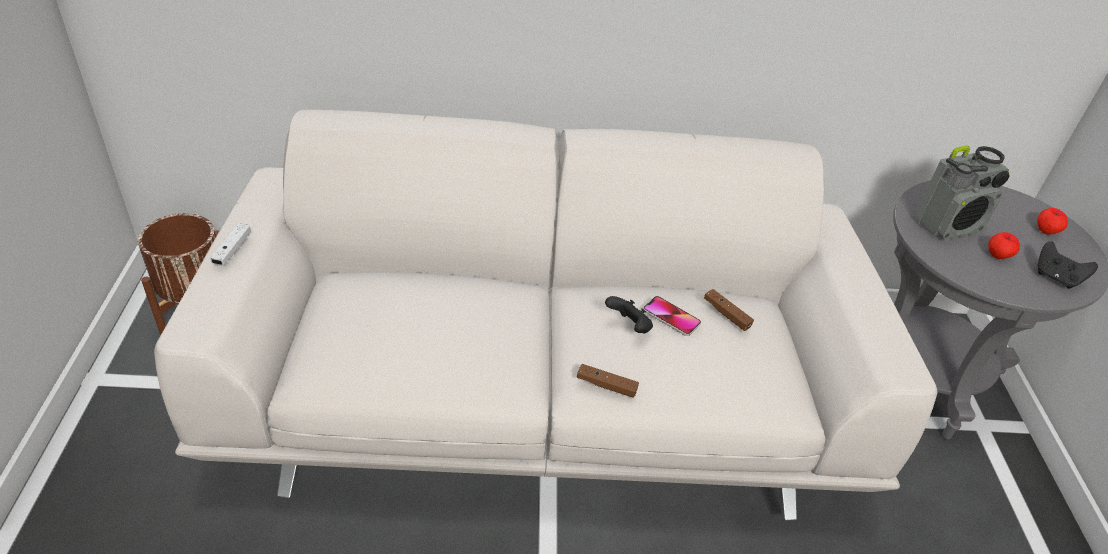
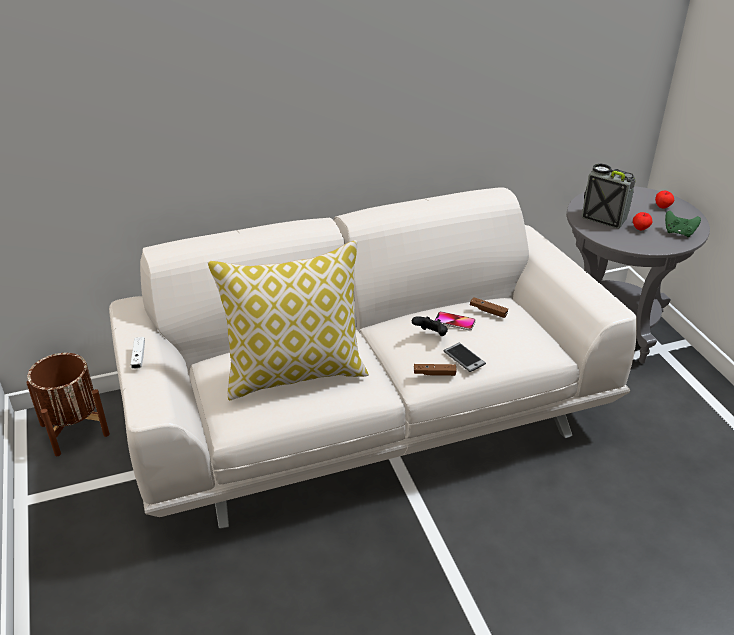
camera: 15 degrees left, 5 degrees down
(423, 328) = (295, 373): none -> pillow
(658, 375) = (464, 358): none -> phone
(948, 225) = (604, 218): radio -> radio turned 105 degrees counterclockwise
(1056, 278) = (678, 233): black game controller -> green game controller

